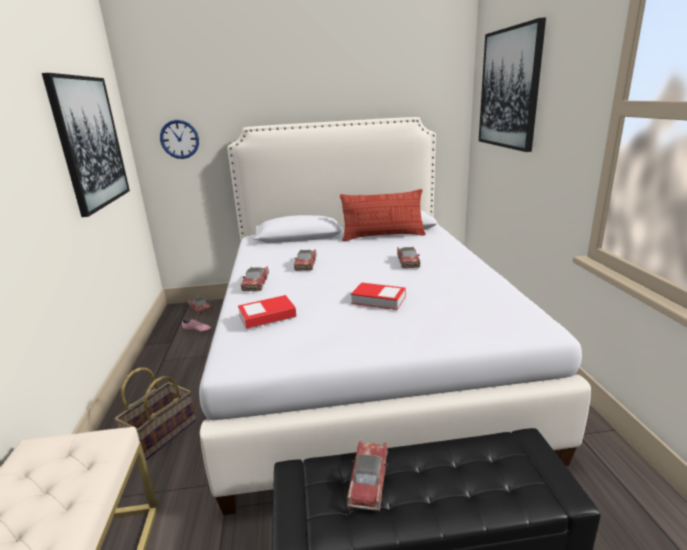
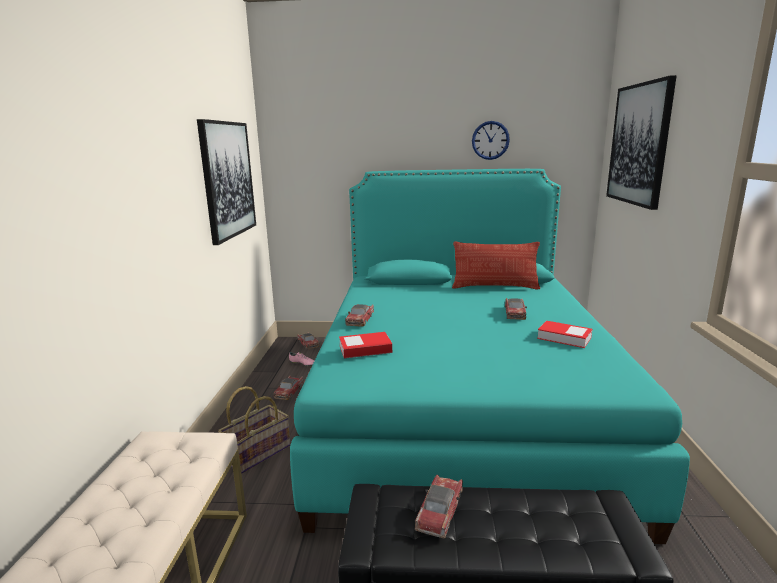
camera: 10 degrees right, 5 degrees down
(179, 139) = (306, 180): wall clock -> wall clock (490, 140)
(306, 264) = (411, 307): toy car -> toy car (289, 391)
(360, 355) = (459, 406): white bed -> turquoise bed
(378, 300) = (476, 346): book -> book (564, 338)

